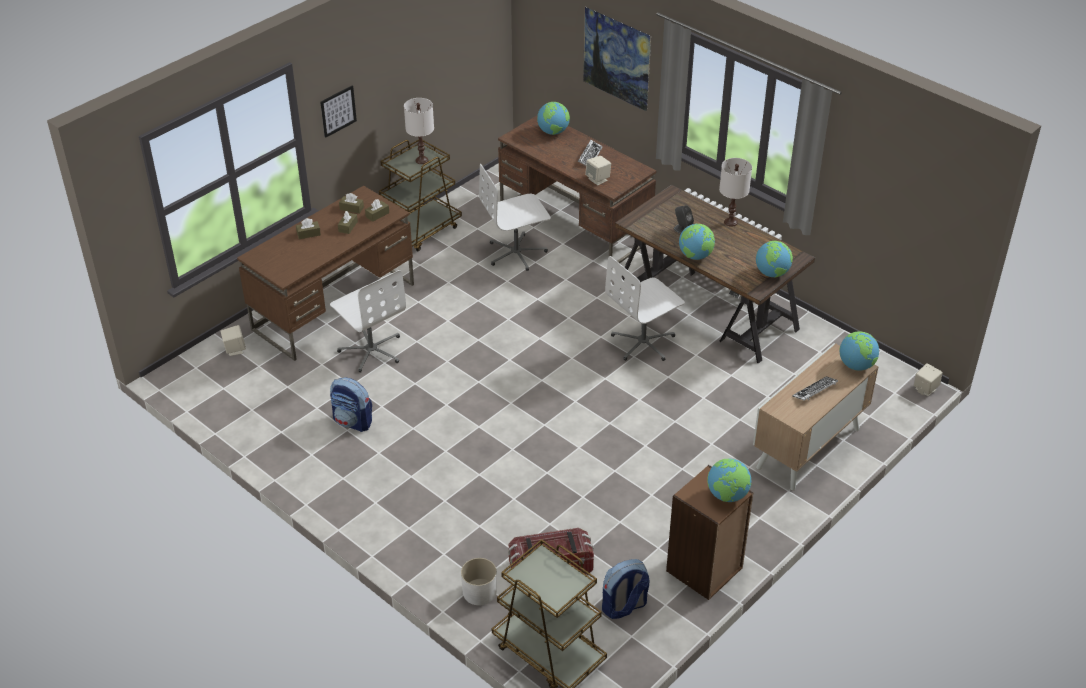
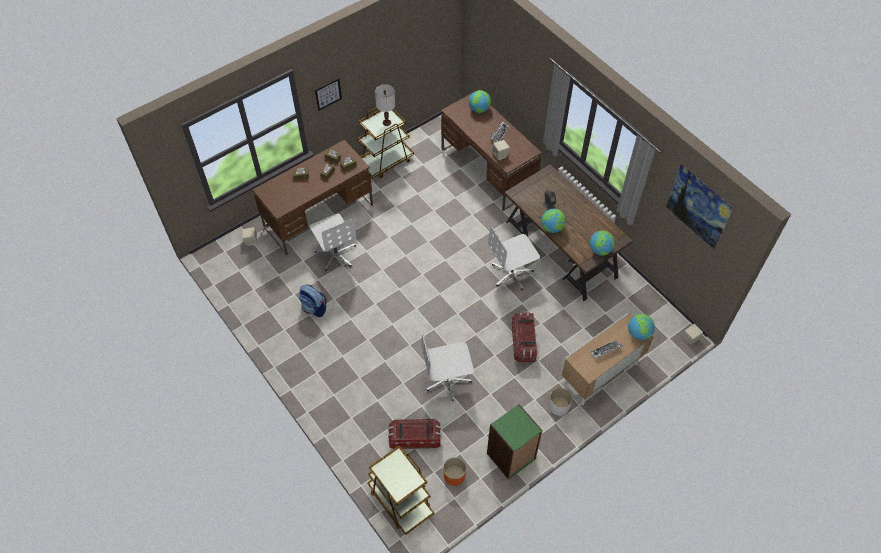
camera: 10 degrees right, 15 degrees up
(479, 592) = (367, 449): white planter -> white planter (558, 406)
(516, 253) = (444, 188): white office chair -> white office chair (448, 380)
(615, 77) = (523, 84): picture -> picture (693, 217)
(624, 607) = (454, 475): backpack -> orange planter
(683, 424) = (523, 343): none -> storage box
(705, 570) = (511, 456): brown bookcase -> green bookcase
(727, 495) = (525, 430): globe -> none
(730, 222) = (582, 202): white table lamp -> none

